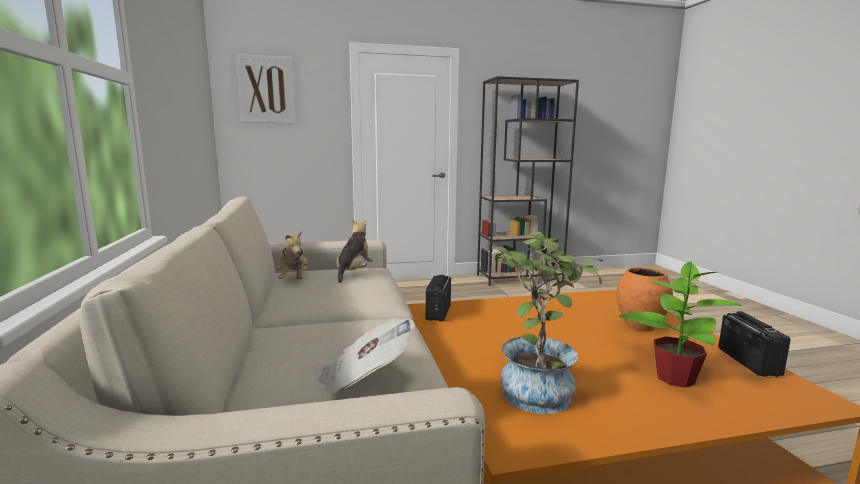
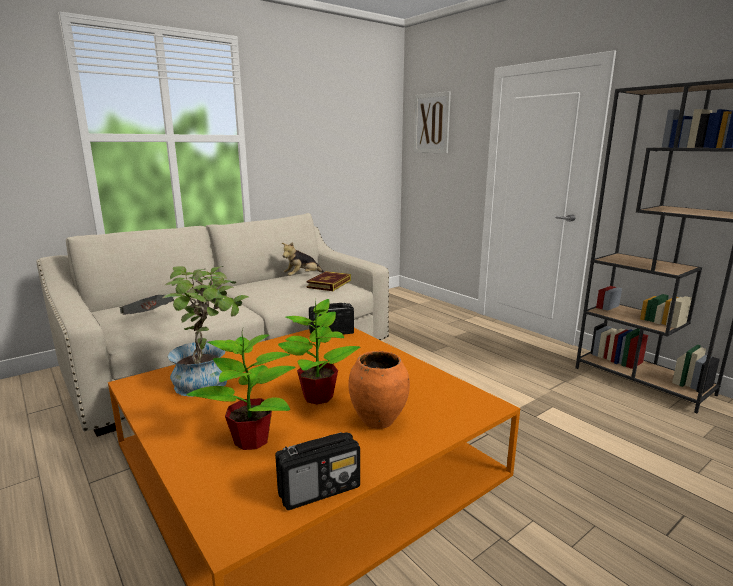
camera: 65 degrees right, 5 degrees up
(354, 272) = (329, 284): plush toy -> book
(590, 339) = (318, 396): none -> potted plant

